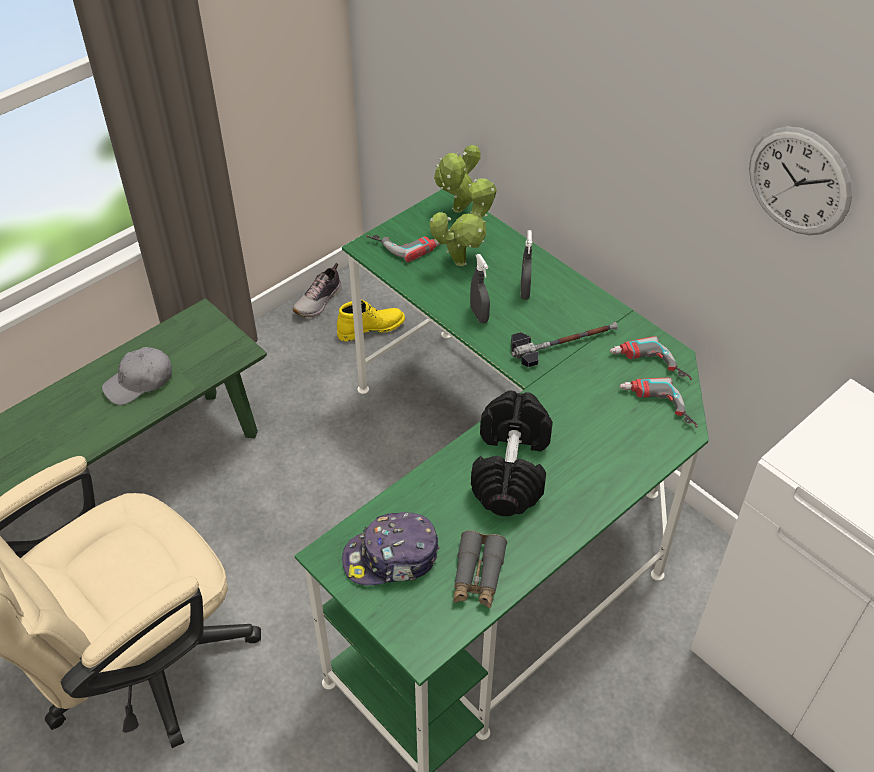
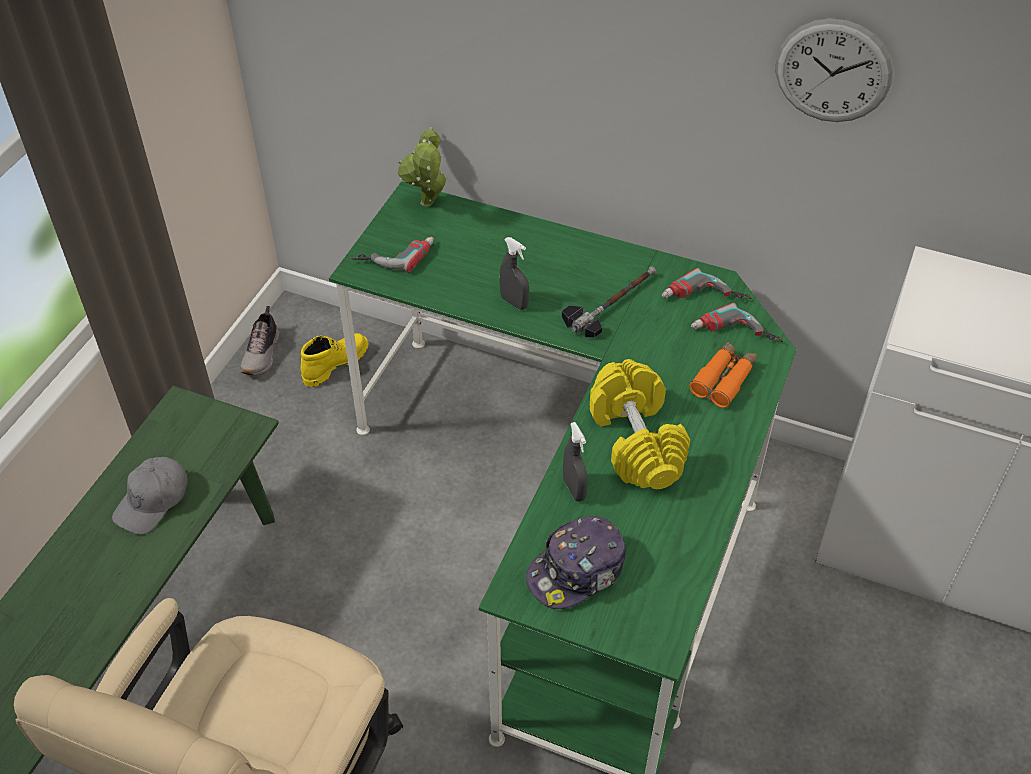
camera: 25 degrees left, 0 degrees up
(463, 260) = (464, 252): potted plant -> none
(478, 576) = (669, 555): grey binoculars -> none
(511, 469) = (637, 442): black dumbbell -> yellow dumbbell
(525, 291) = (544, 264): grey spray bottle -> grey spray bottle (574, 489)
(623, 443) = (724, 379): none -> orange binoculars

